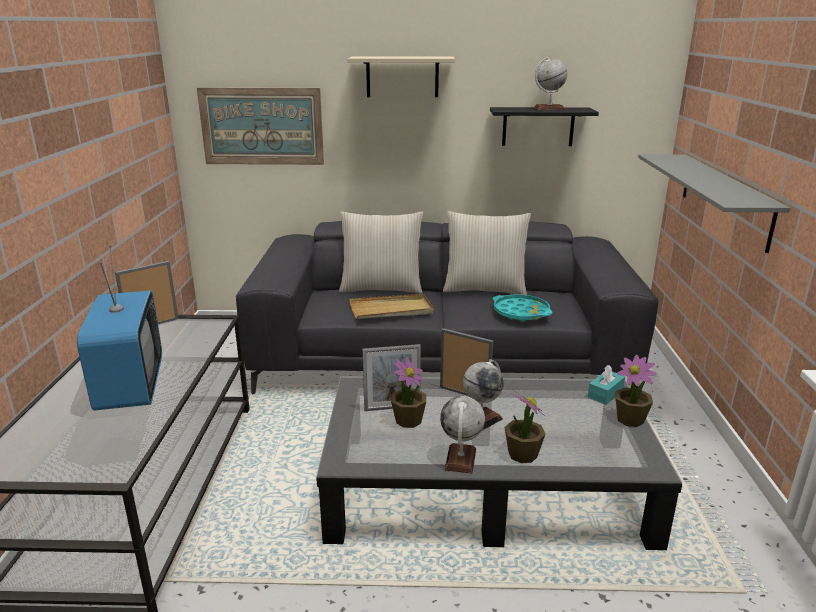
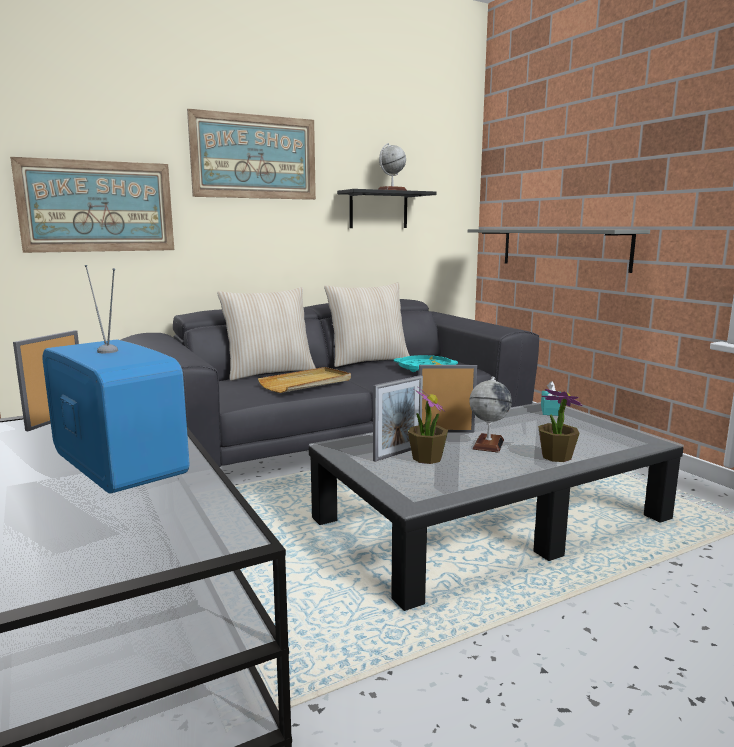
camera: 30 degrees left, 10 degrees down
(402, 77) = (254, 157): beige shelf -> picture
(460, 459) = (515, 471): globe -> none
(630, 419) = (592, 420): potted plant -> none

